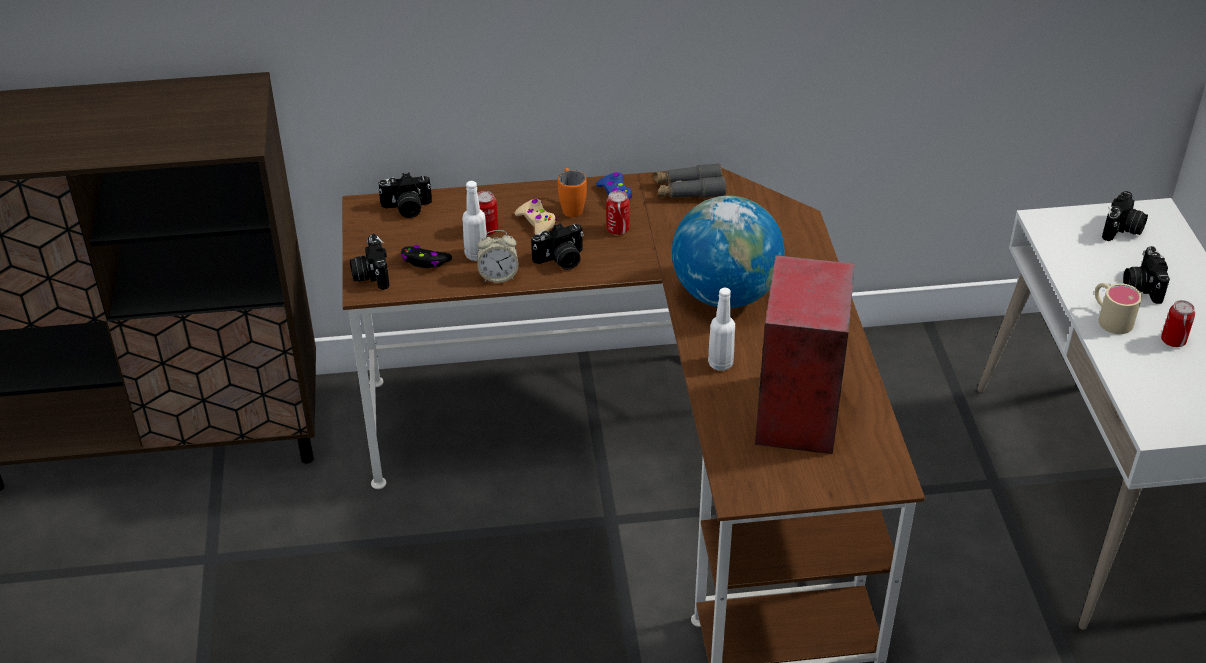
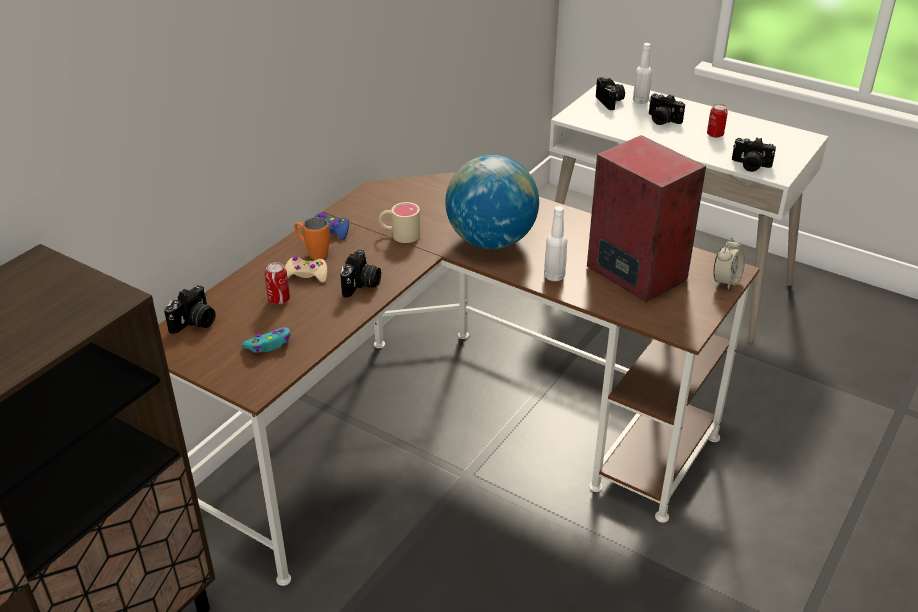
camera: 50 degrees left, 5 degrees down
(370, 274) = (242, 379): camera -> camera (750, 165)
(425, 261) = (269, 345): black game controller -> turquoise game controller
(476, 254) = (299, 317): white bottle -> white bottle (640, 101)
(498, 276) = (337, 320): alarm clock -> alarm clock (726, 281)
(617, 229) = (366, 247): can -> none
(688, 190) = (370, 202): grey binoculars -> none
(1109, 318) = (675, 141): beige mug -> beige mug (399, 234)

